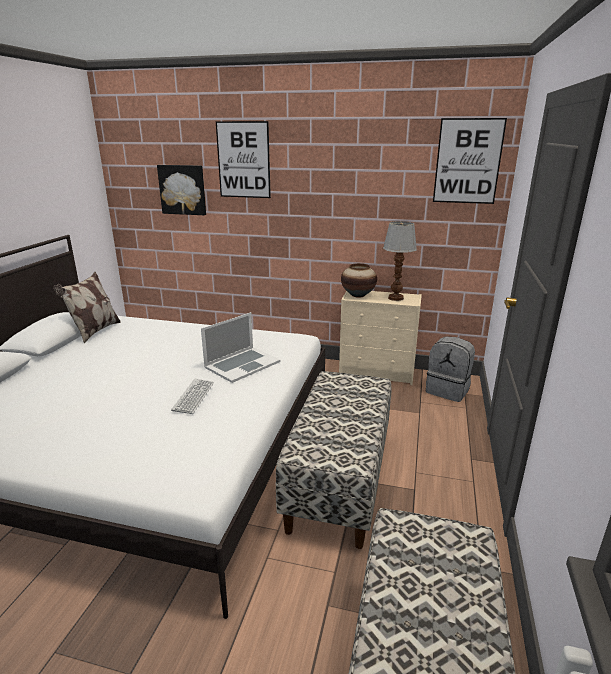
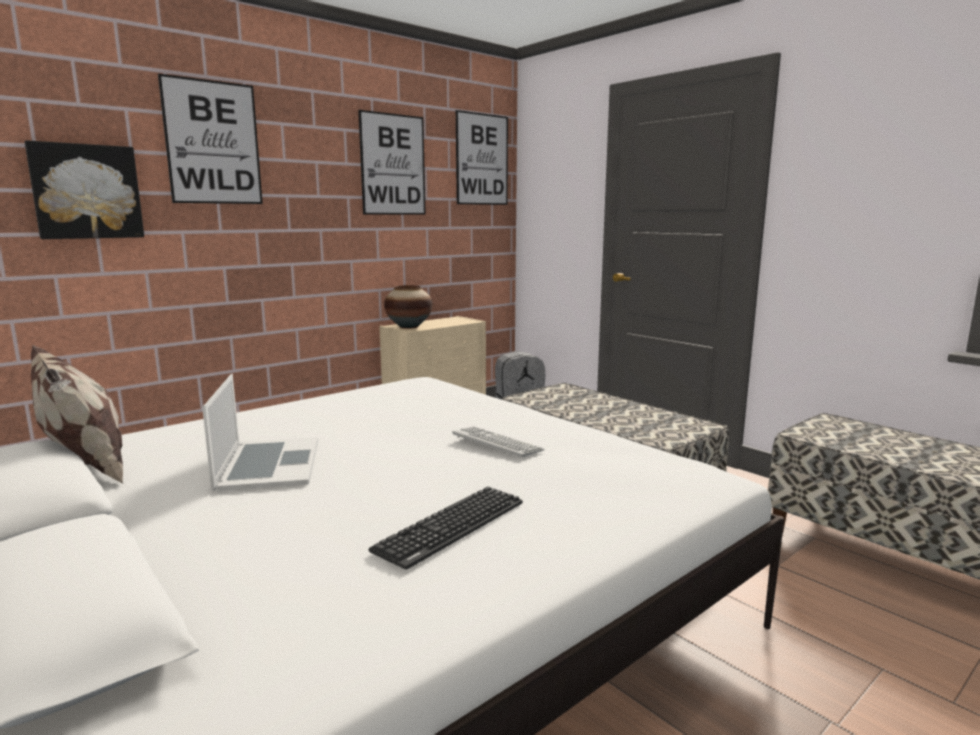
camera: 55 degrees left, 10 degrees down
(71, 423) = (451, 526): none -> keyboard
(242, 364) = (444, 411): laptop -> laptop (268, 464)
(371, 169) = (393, 165): none -> picture
(395, 298) = (447, 321): table lamp -> none

